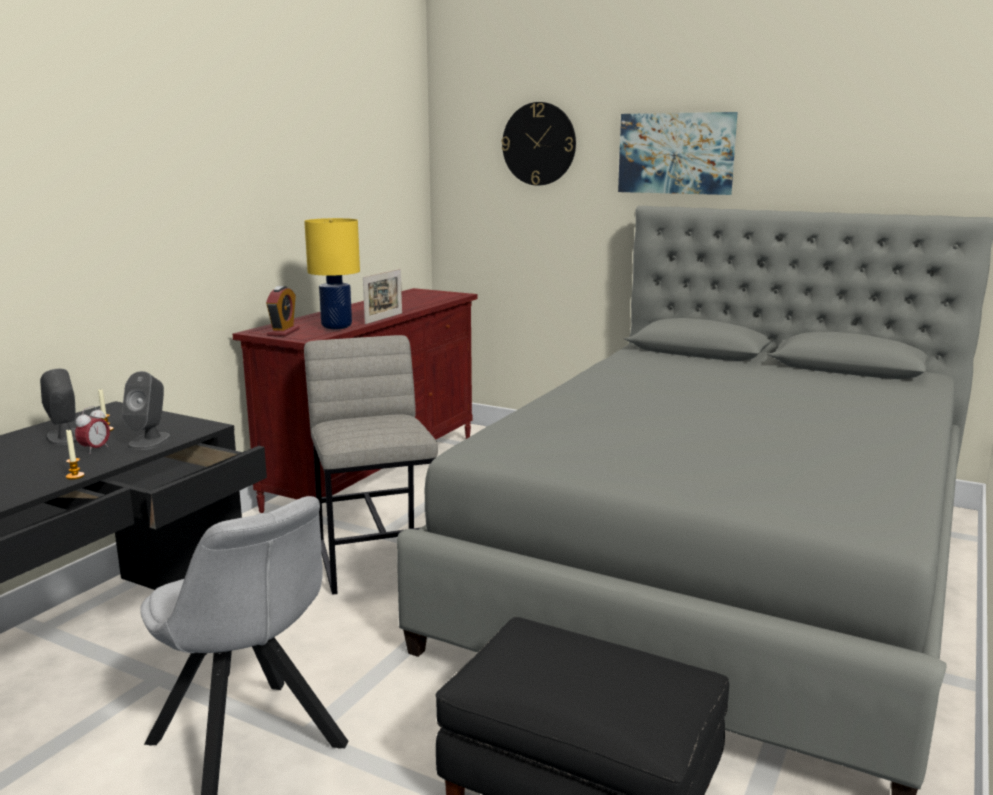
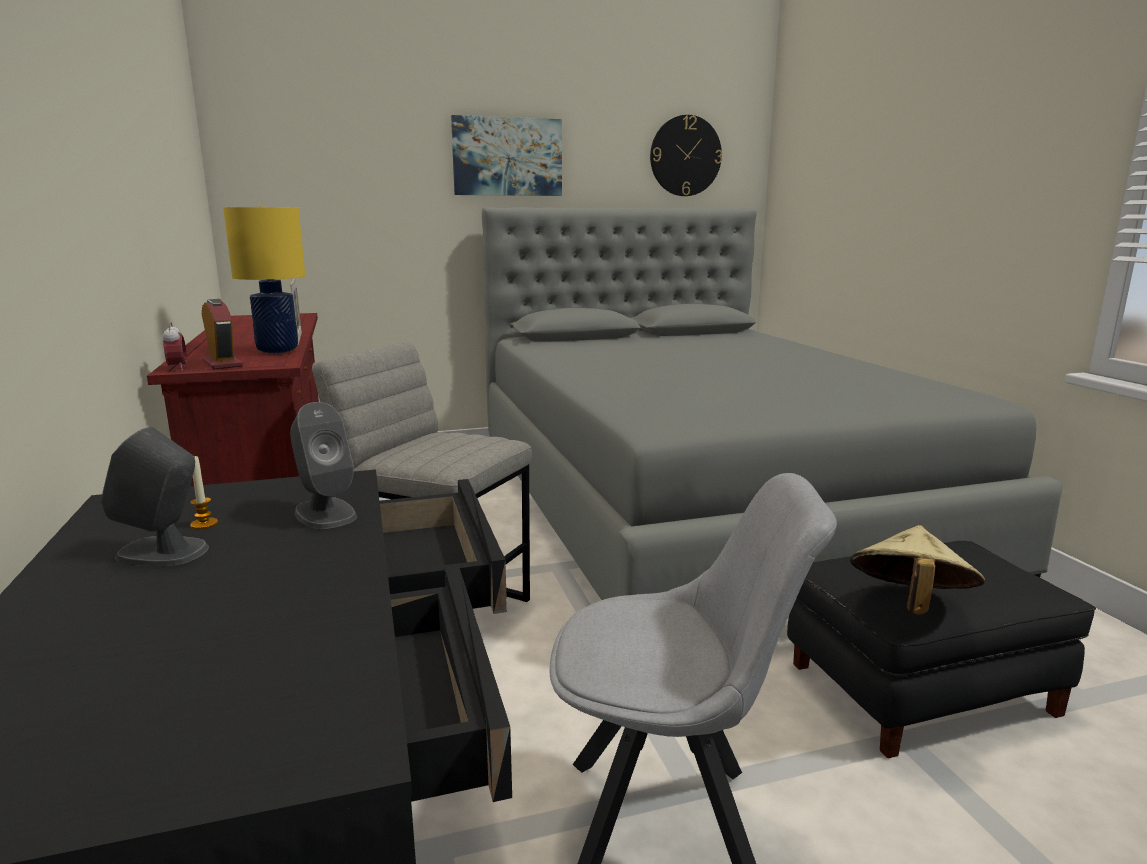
camera: 45 degrees left, 0 degrees up
(75, 476) = (357, 580): candle -> none
(95, 450) = (274, 547): alarm clock -> alarm clock (177, 368)
(480, 673) = (909, 605): none -> beige hat
(539, 144) = (356, 144): wall clock -> wall clock (685, 156)

